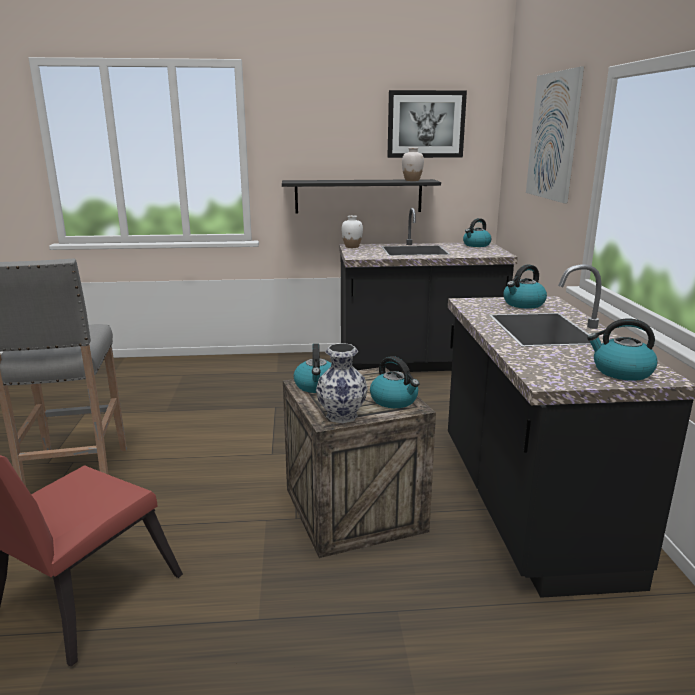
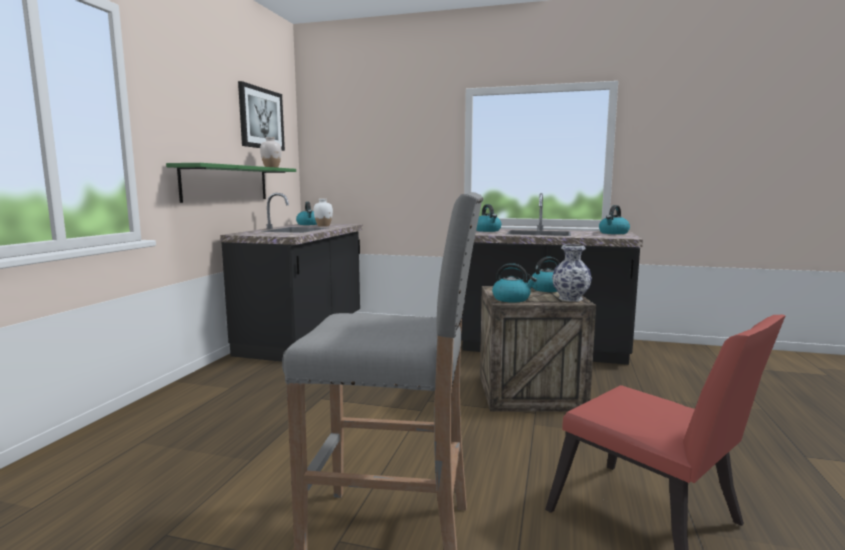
camera: 70 degrees left, 10 degrees down
(352, 247) = (243, 234): white vase -> white vase (323, 226)
(358, 196) = (226, 183): black shelf -> green shelf
(553, 136) = (396, 132): picture -> none

